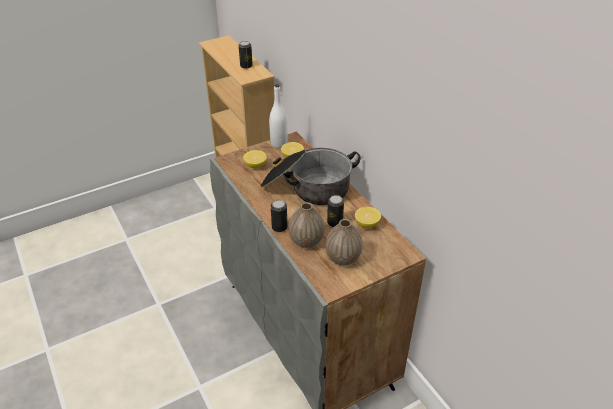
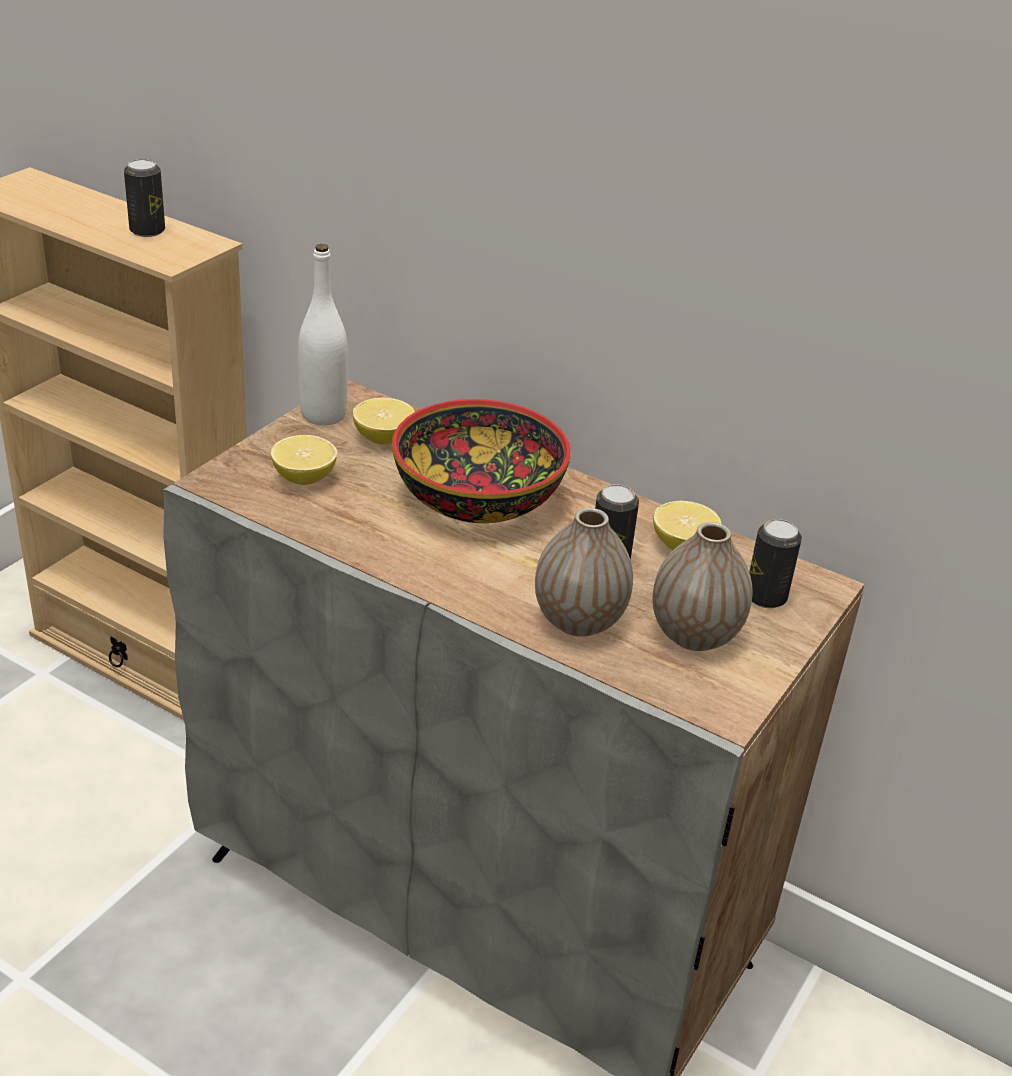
camera: 30 degrees left, 5 degrees down
(279, 227) = (486, 607): can -> can (765, 597)
(307, 188) = (479, 500): cooking pot -> bowl

